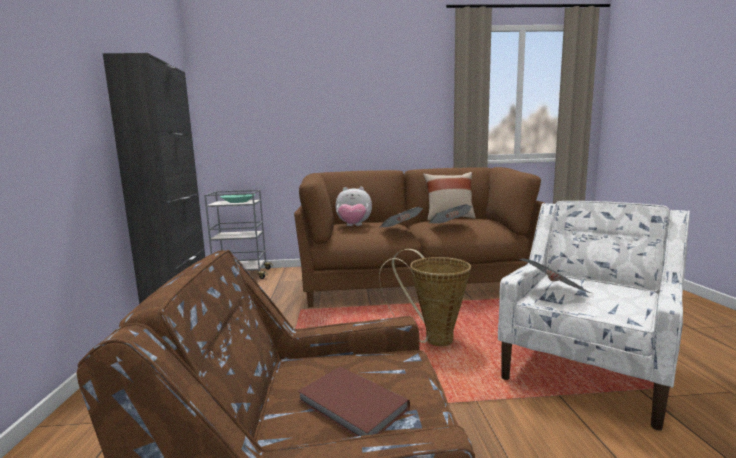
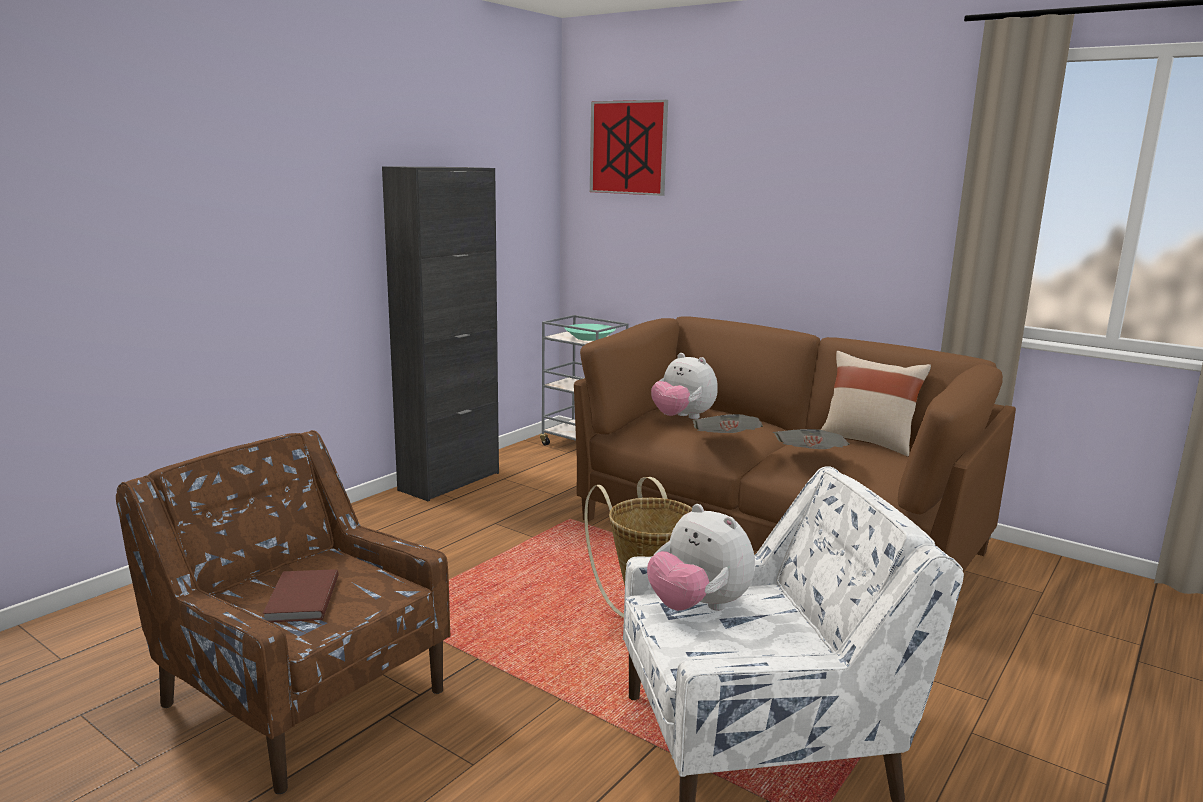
camera: 40 degrees right, 5 degrees up
(245, 77) = (628, 147): none -> picture
(555, 294) = (698, 607): newspaper -> plush toy

